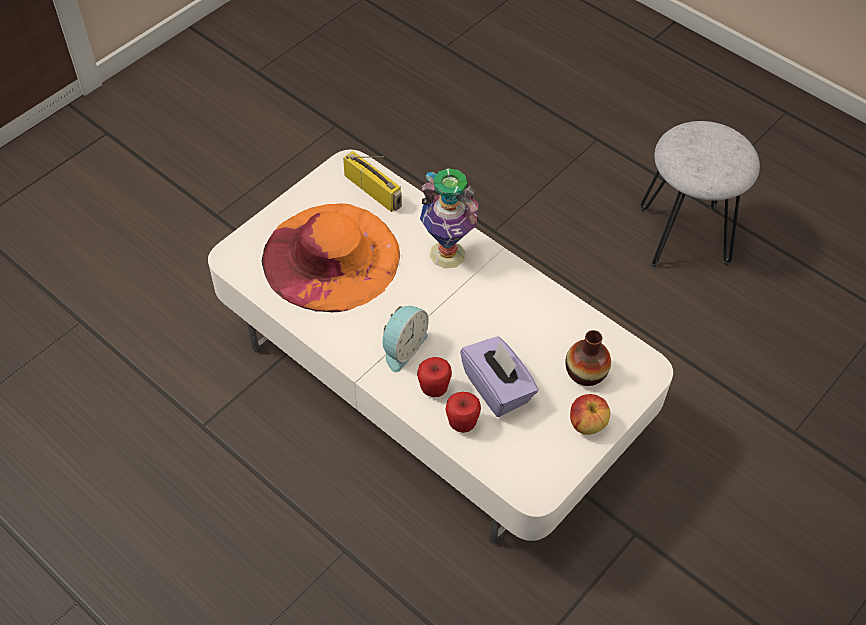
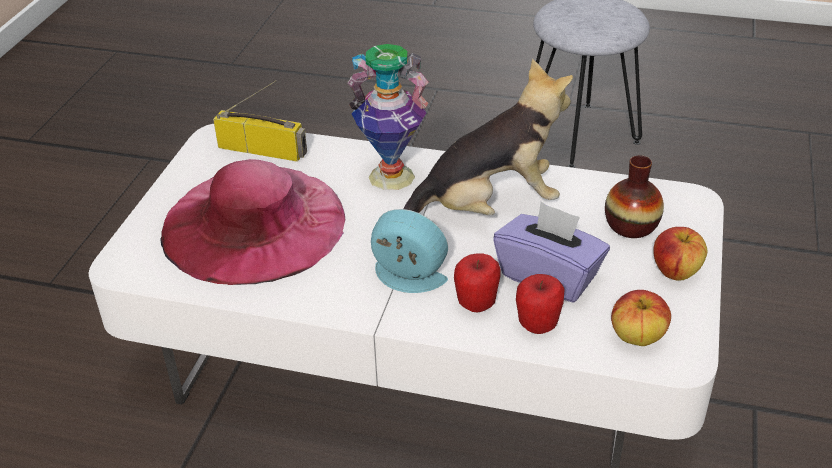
camera: 25 degrees left, 15 degrees down
(331, 256) = (254, 223): orange hat -> pink hat
(402, 348) = (407, 278): alarm clock -> alarm clock turned 75 degrees counterclockwise
(496, 311) = (488, 207): none -> plush toy
(520, 462) = (637, 337): none -> apple

